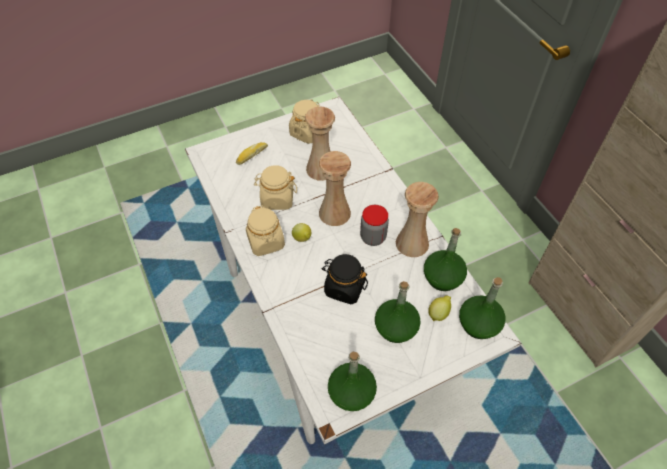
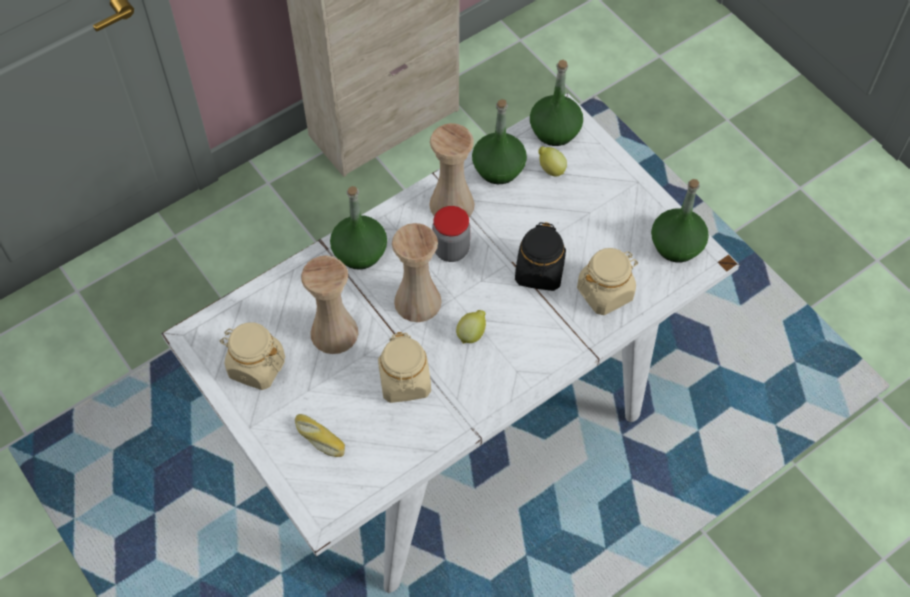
camera: 100 degrees left, 5 degrees up
(266, 242) = (487, 379): beige jar -> beige jar (605, 292)
(395, 327) = (581, 211): green bottle -> green bottle (359, 252)

